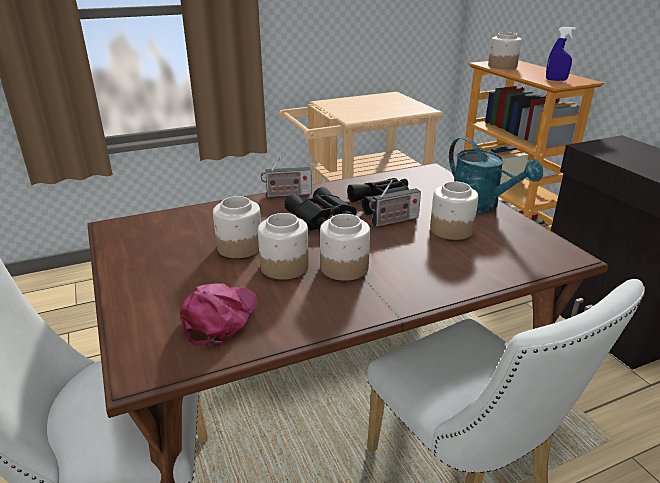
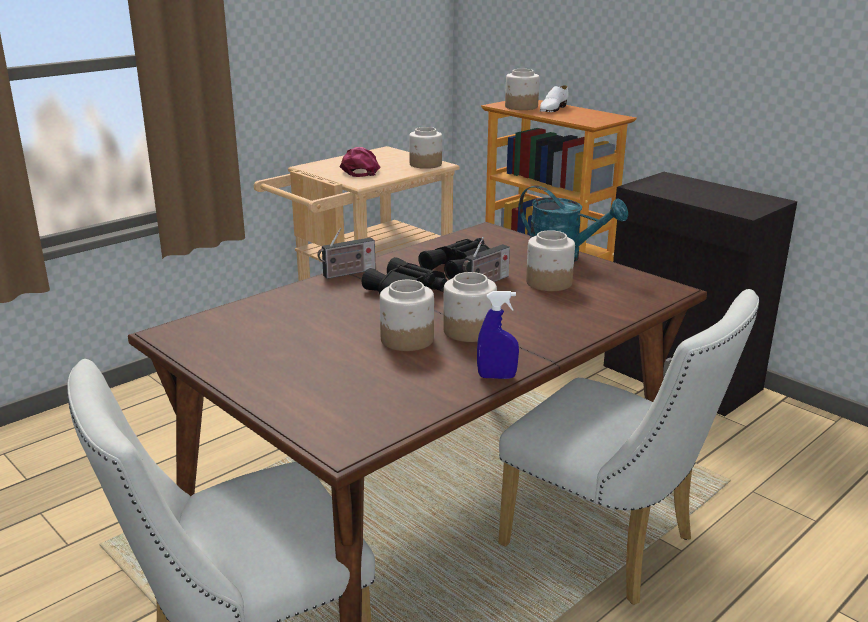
camera: 20 degrees left, 5 degrees down
(220, 318) = (382, 392): pink cap -> pink cap (361, 170)
(239, 247) = (342, 330): jar -> jar (425, 164)
(529, 70) = (552, 109): none -> white shoe
(556, 80) = (588, 118): blue spray bottle -> blue spray bottle (496, 377)

